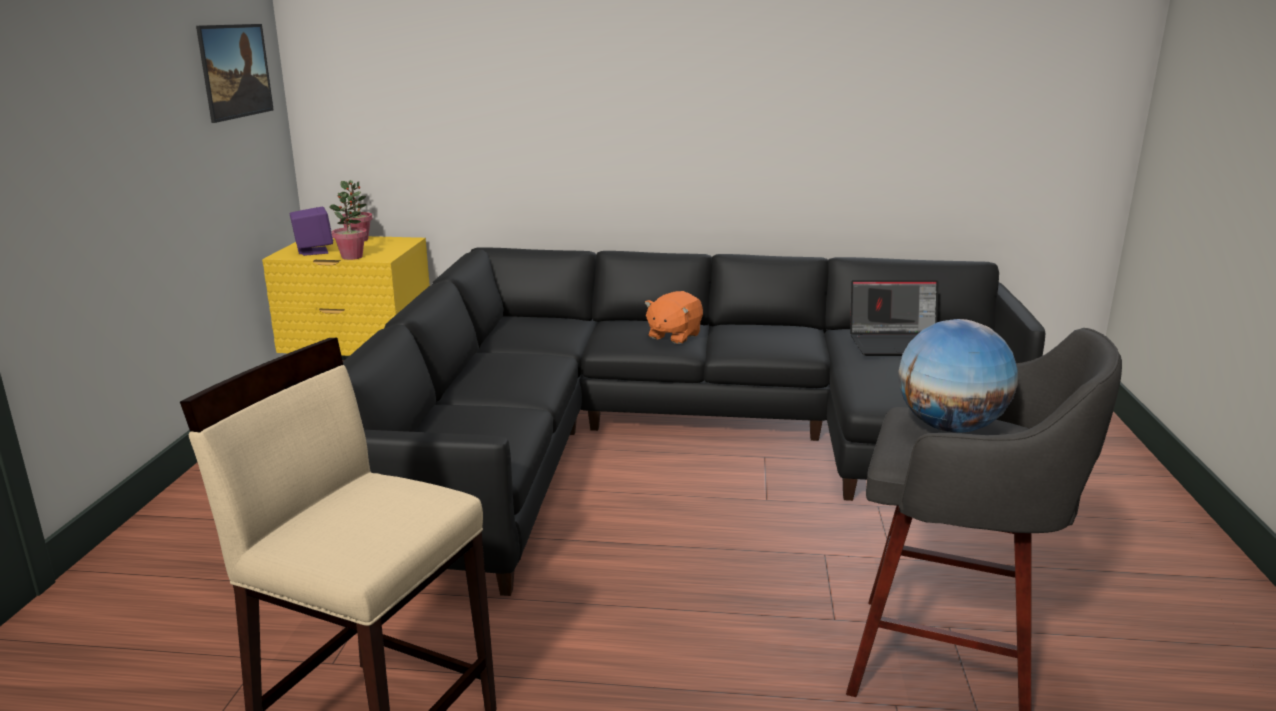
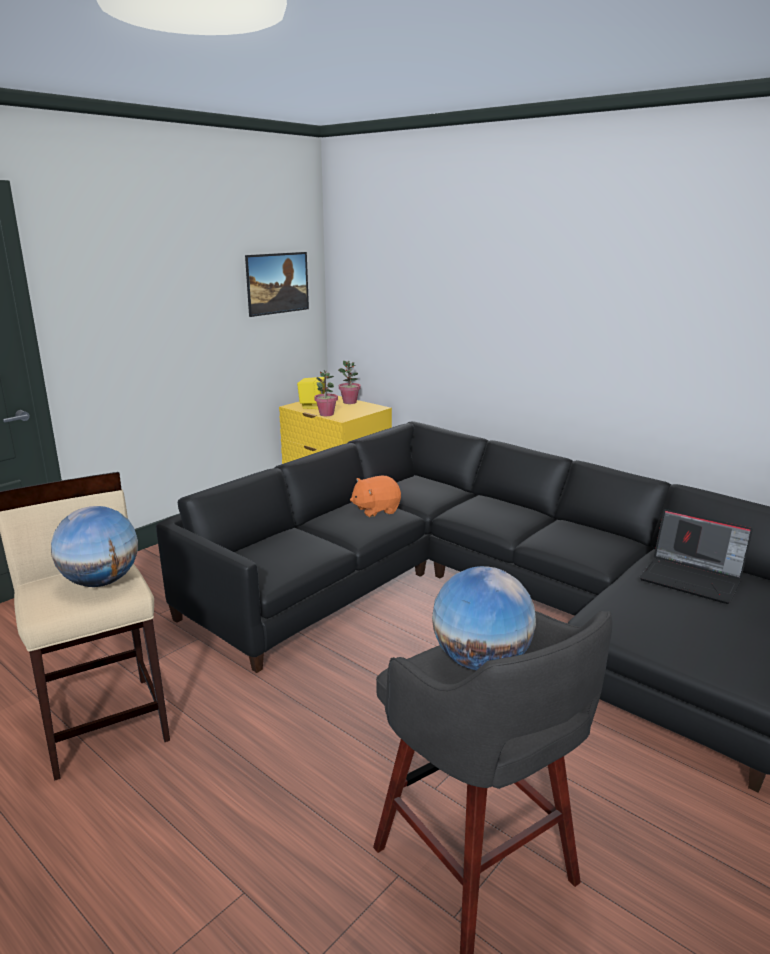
camera: 35 degrees right, 0 degrees up
(314, 251) = (313, 406): purple speaker -> yellow speaker
(388, 501) = (101, 582): none -> globe
(673, 336) = (509, 520): orange plush toy -> orange plush toy (376, 510)

